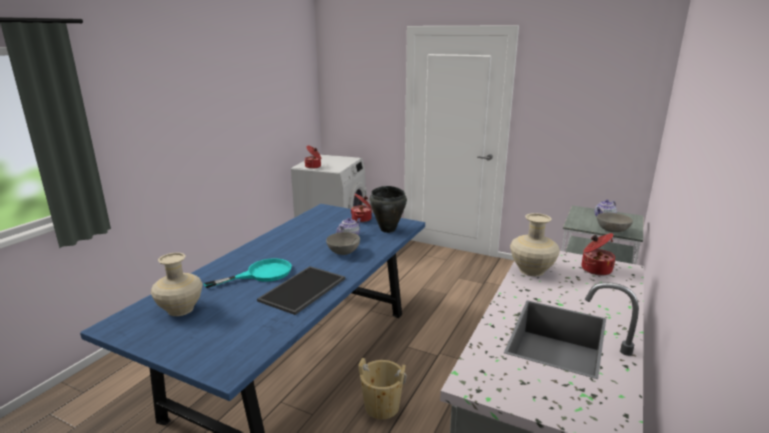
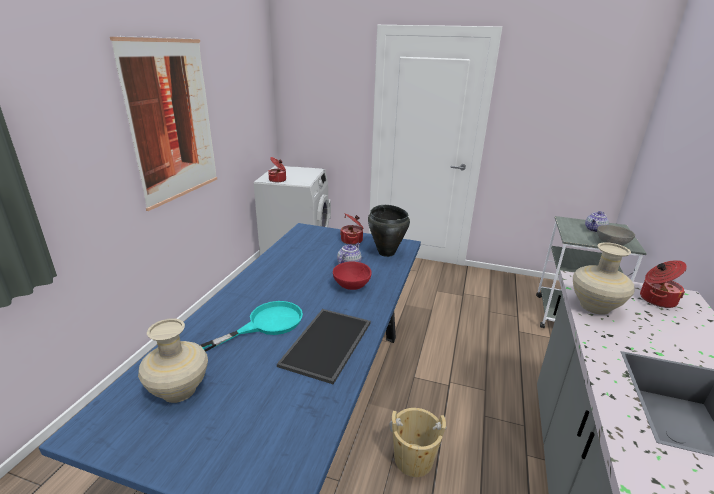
camera: 10 degrees left, 5 degrees up
(215, 112) = (172, 121): none -> picture
(344, 252) = (352, 285): grey bowl -> red bowl

